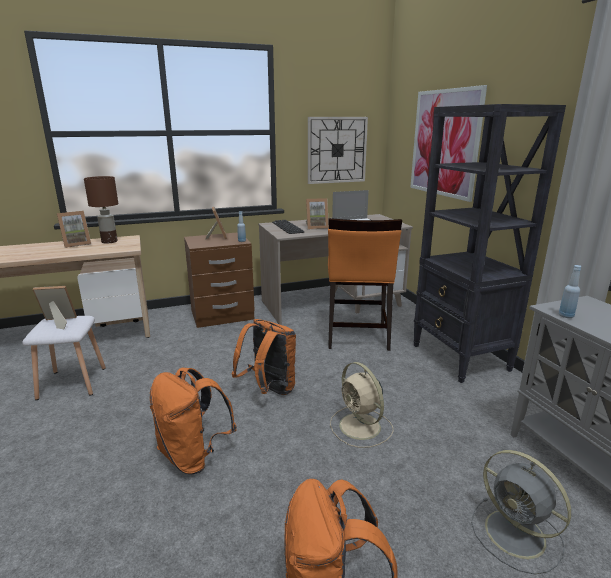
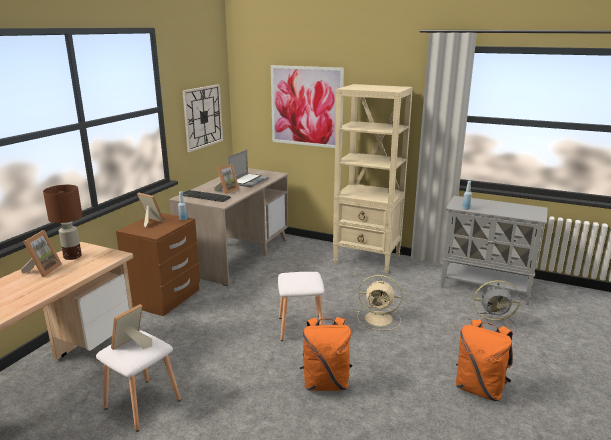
camera: 45 degrees left, 0 degrees up
(268, 390) = (300, 328): orange backpack -> white stool
(357, 335) = (291, 270): orange chair -> none
(460, 358) = (367, 259): black bookcase -> beige bookcase

